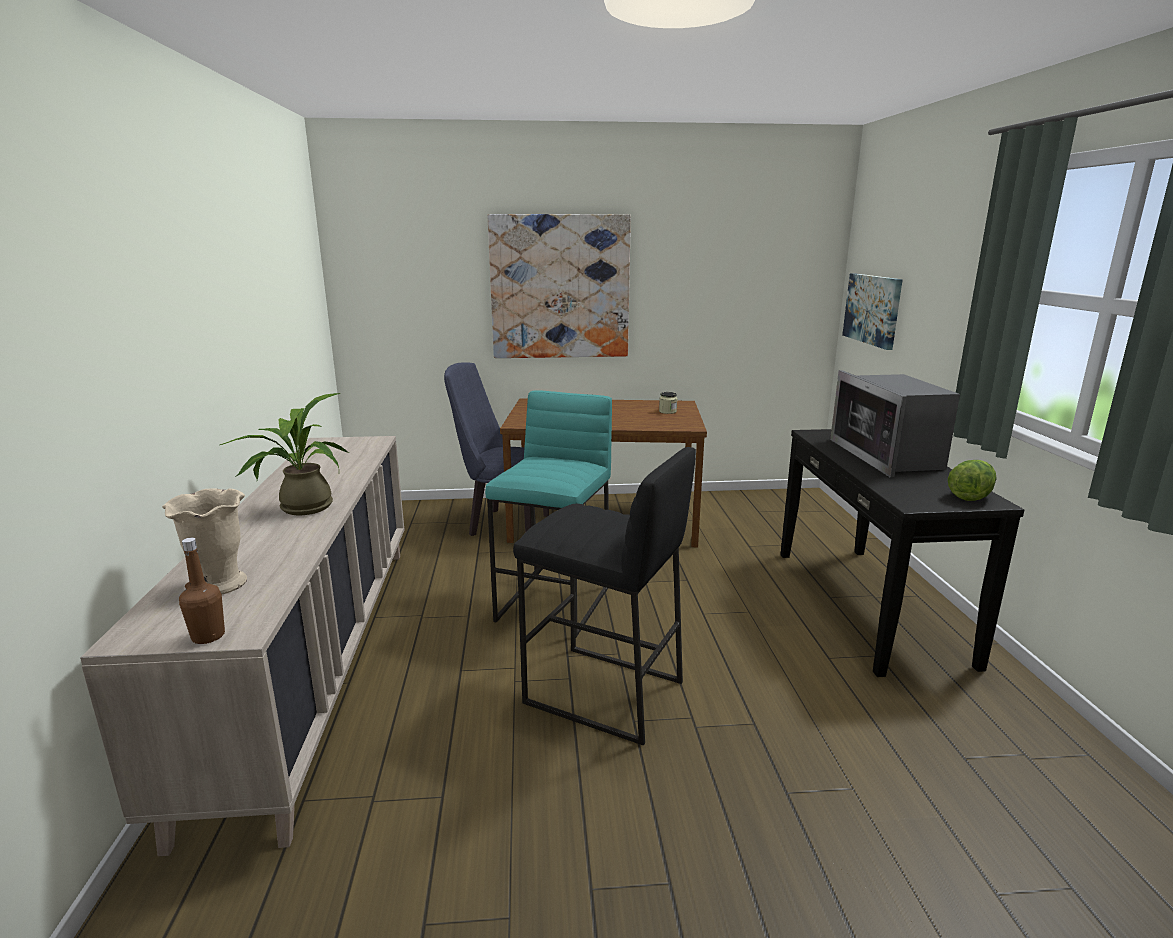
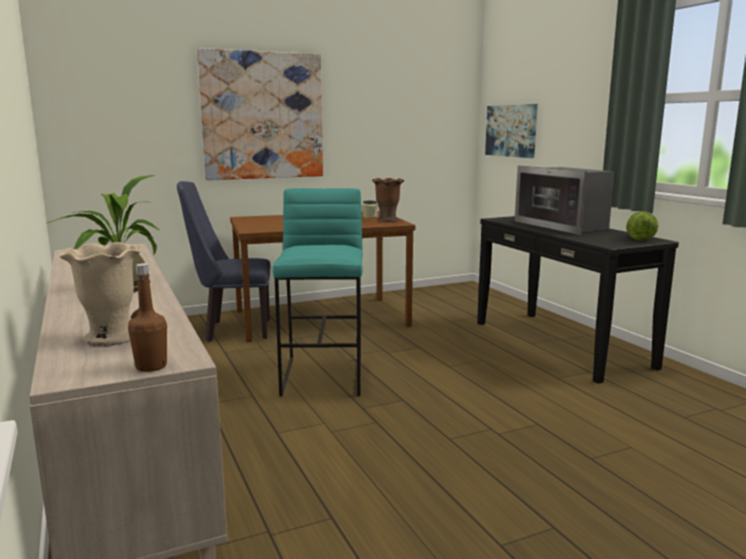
camera: 20 degrees left, 5 degrees down
(603, 693) = (411, 426): black stool -> none
(682, 419) = (387, 220): none -> brown vase

